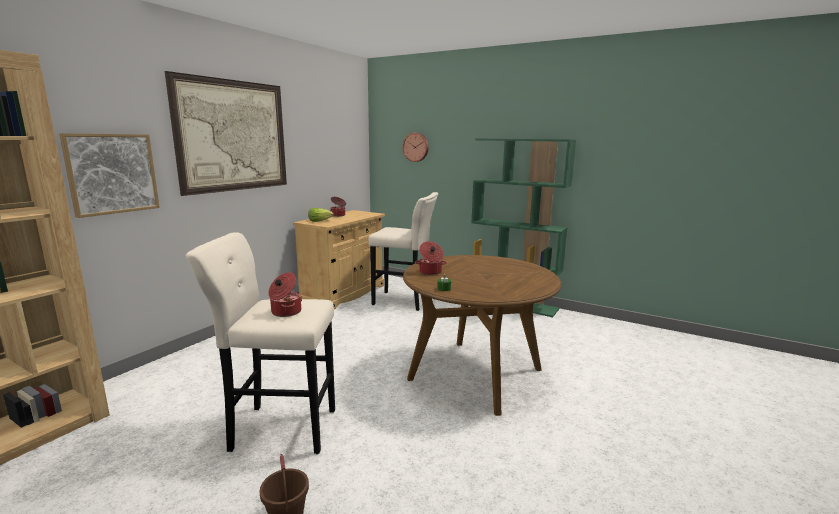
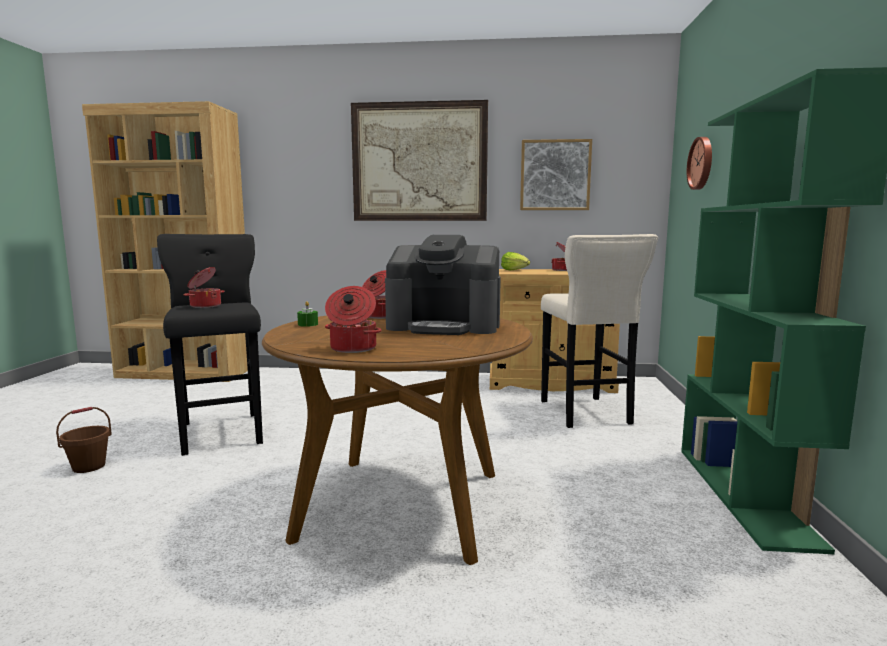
camera: 65 degrees right, 5 degrees down
(112, 173) = (299, 196): picture -> picture (555, 175)
(279, 428) = (222, 431): beige stool -> black stool
(478, 266) = (444, 326): none -> coffee machine
(528, 287) = (352, 348): none -> cooking pot

